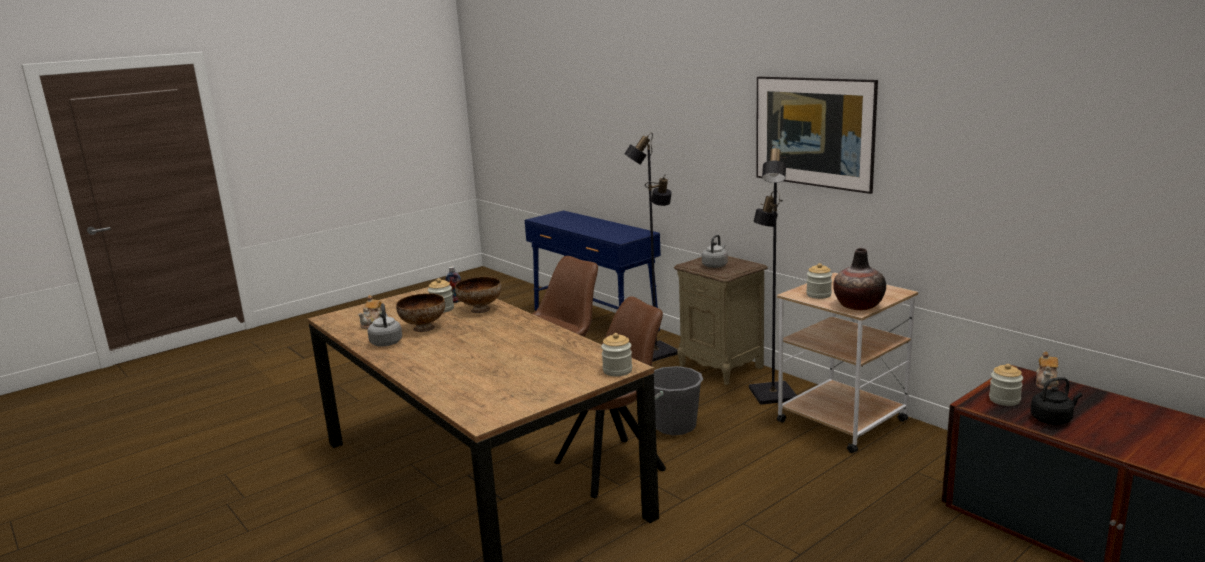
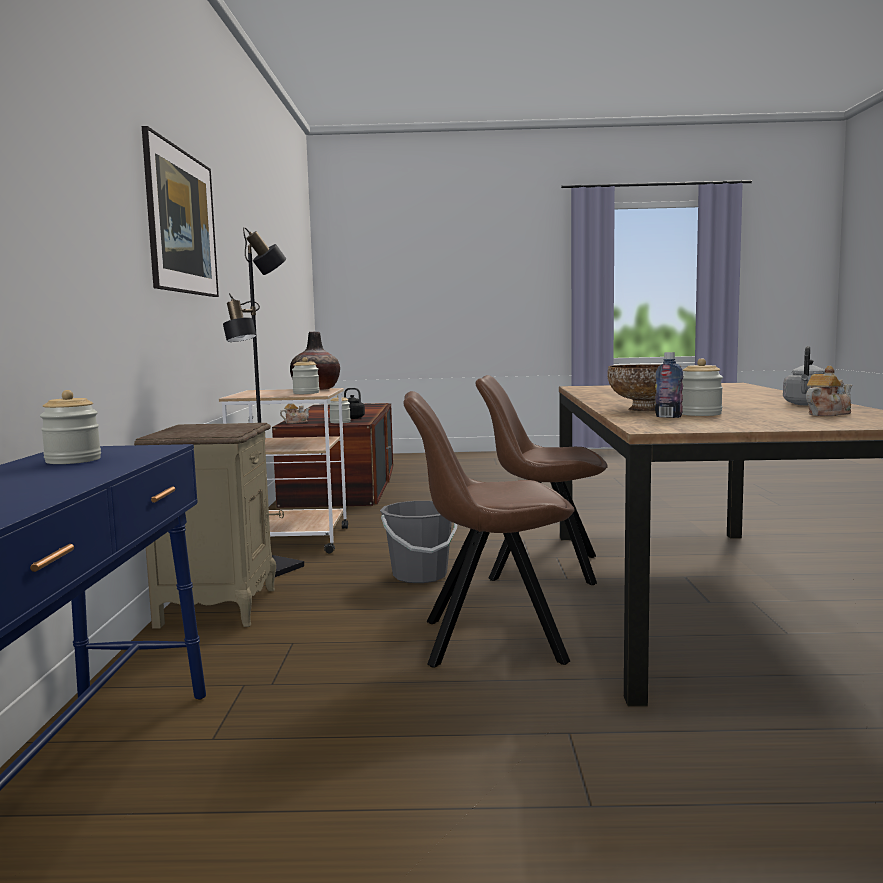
camera: 140 degrees left, 10 degrees down
(423, 328) = (746, 407): bowl -> none
(617, 370) = (589, 386): jar -> jar (73, 460)
(656, 352) = (209, 659): black floor lamp -> none
(715, 265) = (214, 429): grey kettle -> none

